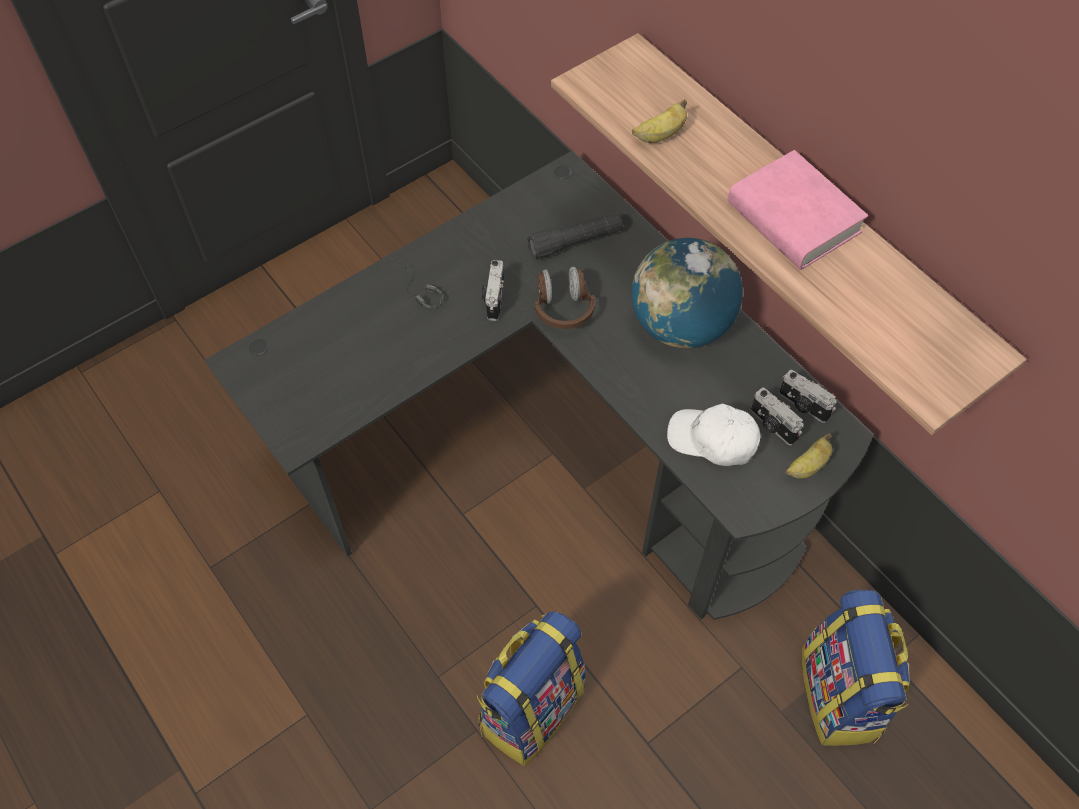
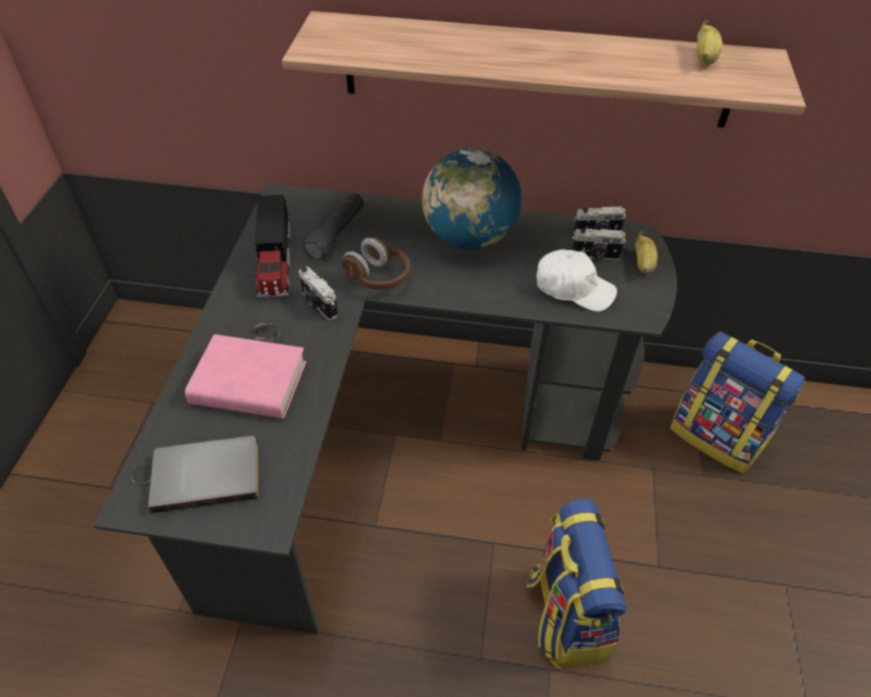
camera: 45 degrees left, 10 degrees down
(294, 376) = (206, 473): none -> grey book
(501, 235) = (275, 261): none -> toy truck
(660, 135) = (410, 52): banana -> banana (704, 59)
(713, 440) = (573, 288): white cap -> white cap turned 135 degrees counterclockwise
(793, 218) = (562, 51): pink book -> pink book (249, 383)

